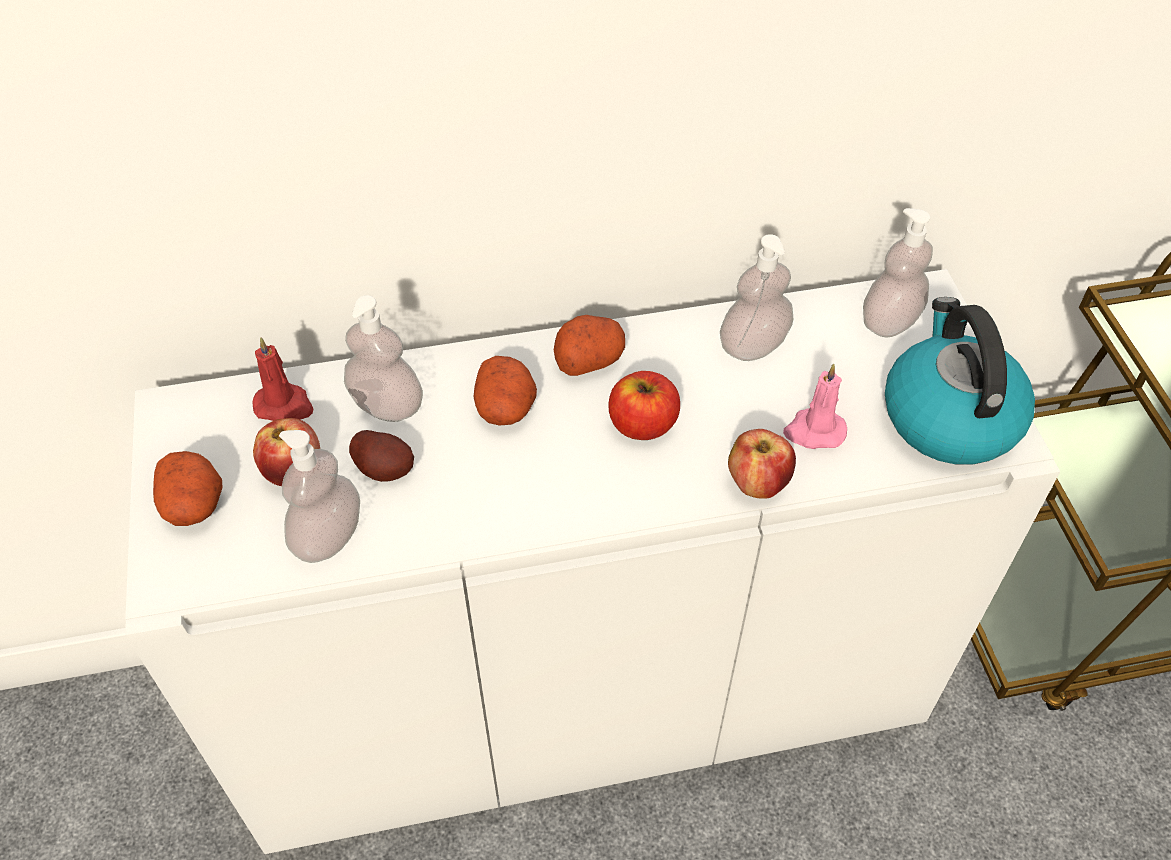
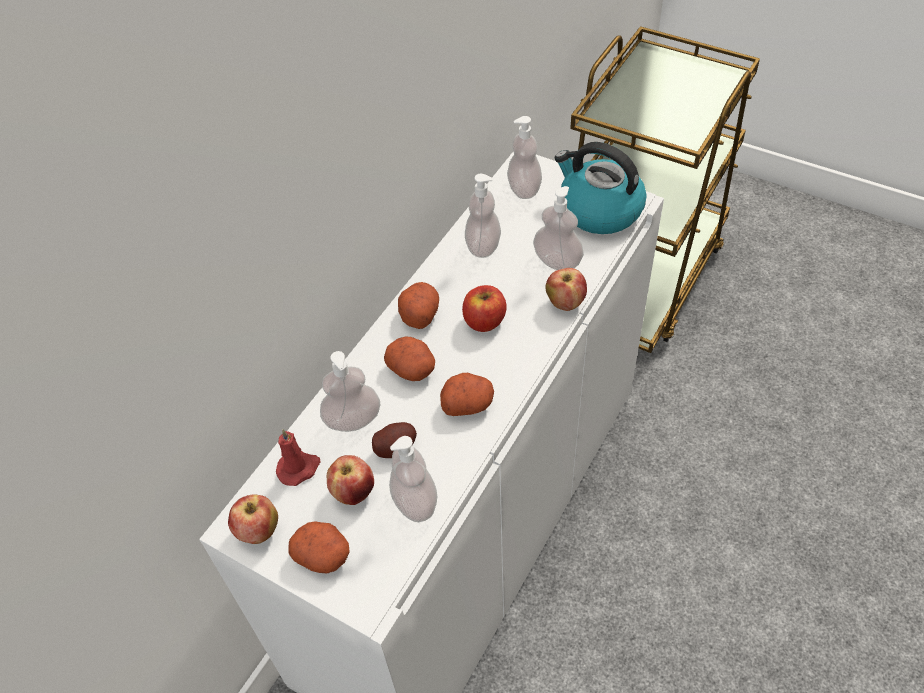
camera: 45 degrees left, 0 degrees up
(180, 429) = (259, 531): none -> apple
(507, 492) = (467, 403): none -> potato
(814, 431) = (557, 261): pink candle -> soap dispenser

